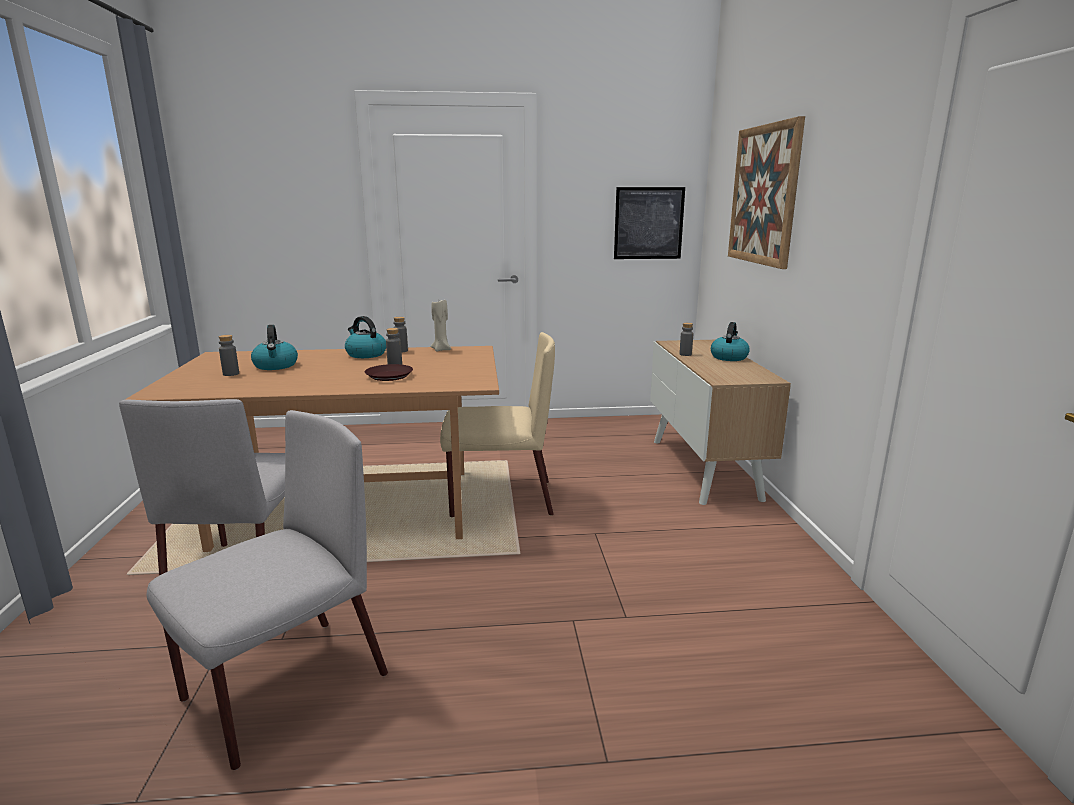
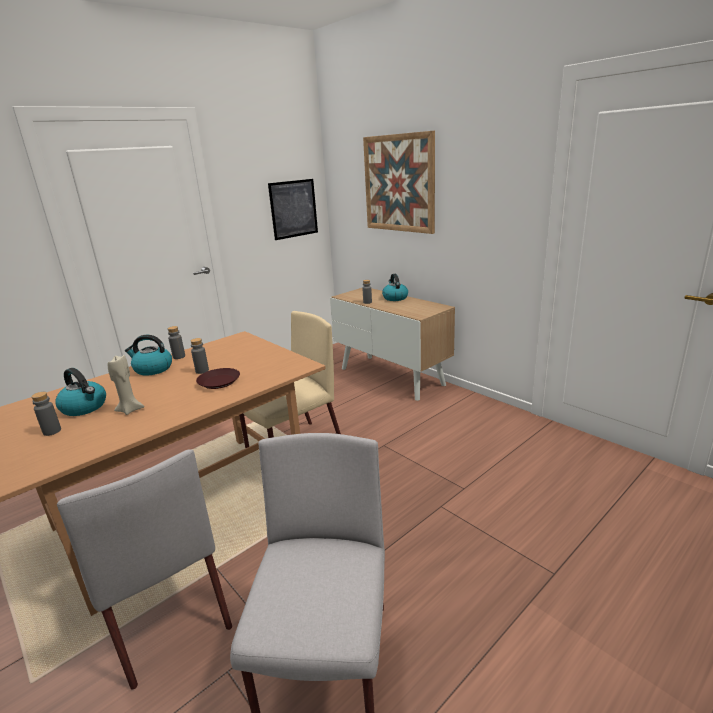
camera: 35 degrees left, 5 degrees up
(441, 350) = (212, 346): beige candle -> beige candle (130, 410)

